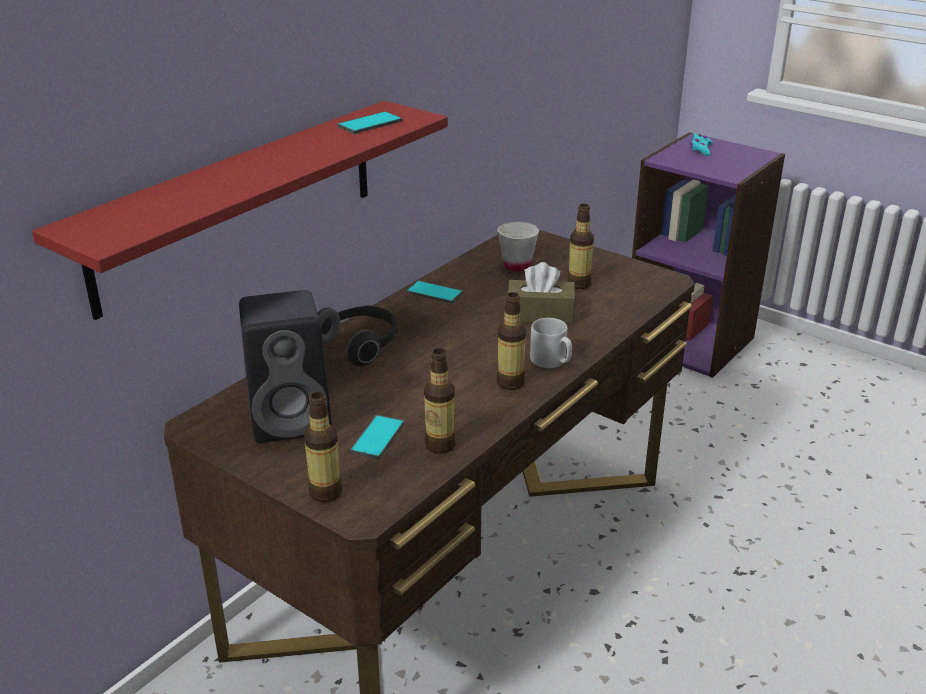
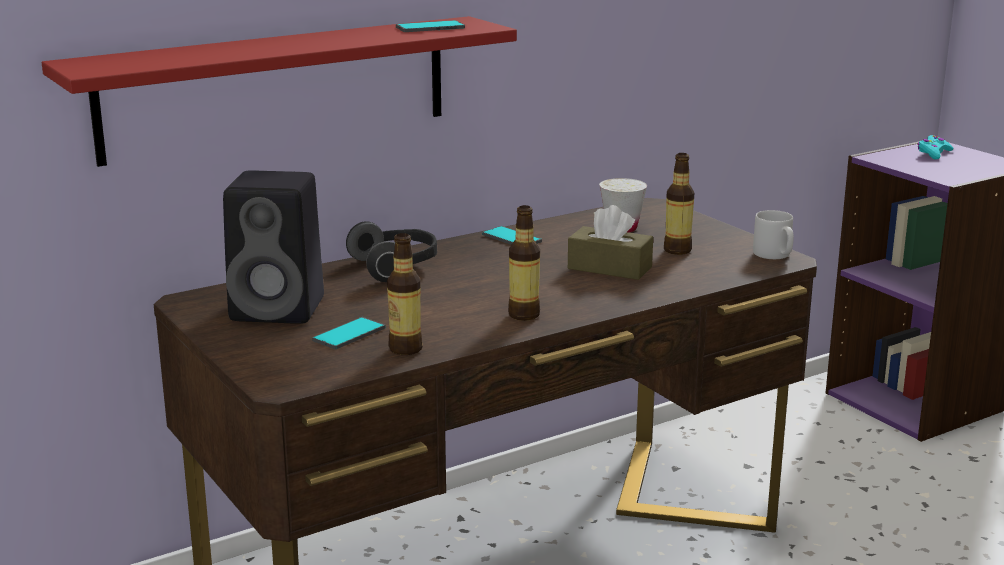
camera: 20 degrees right, 10 degrees down
(325, 493) = (261, 364): bottle -> none
(551, 361) = (585, 305): grey mug -> grey mug (774, 255)

